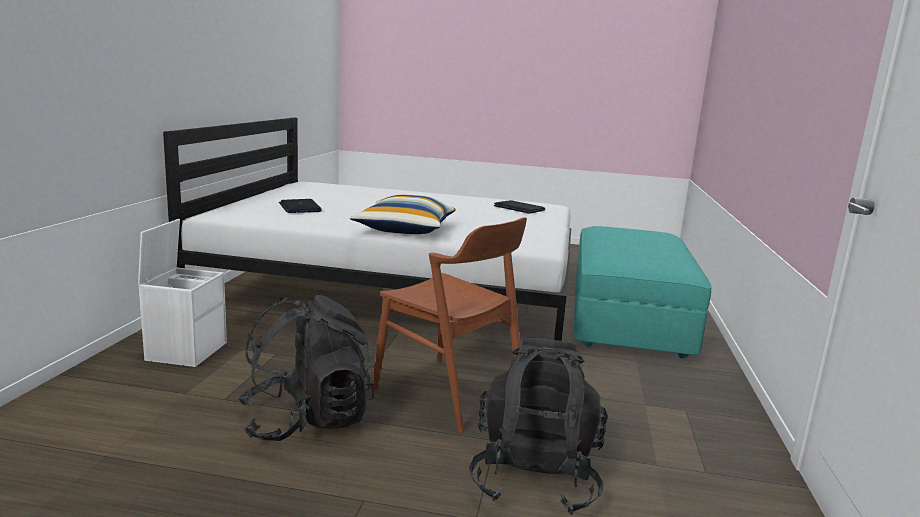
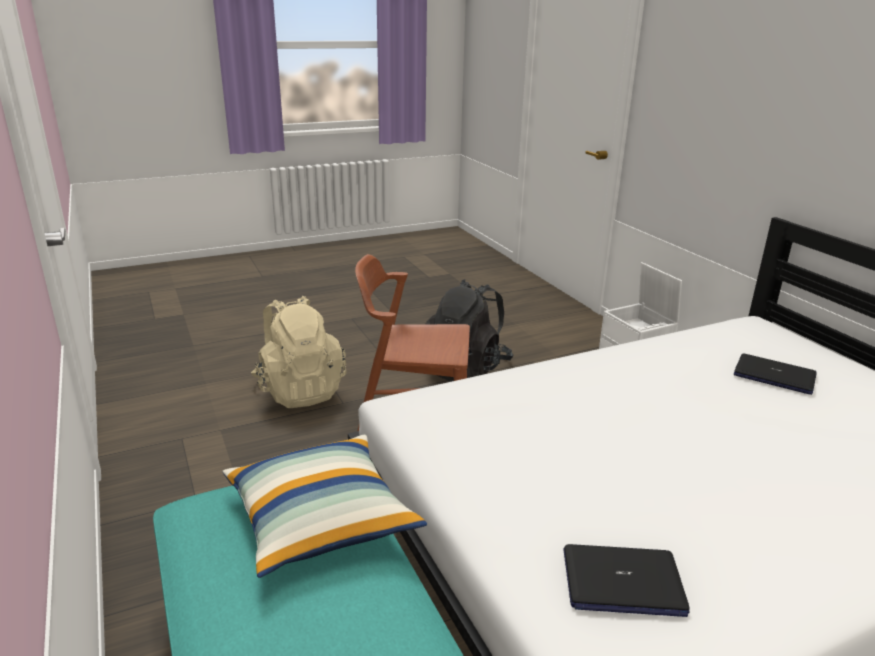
camera: 145 degrees right, 10 degrees up
(405, 229) = (585, 379): pillow -> pillow (321, 520)
(535, 477) = (300, 390): black backpack -> beige backpack

